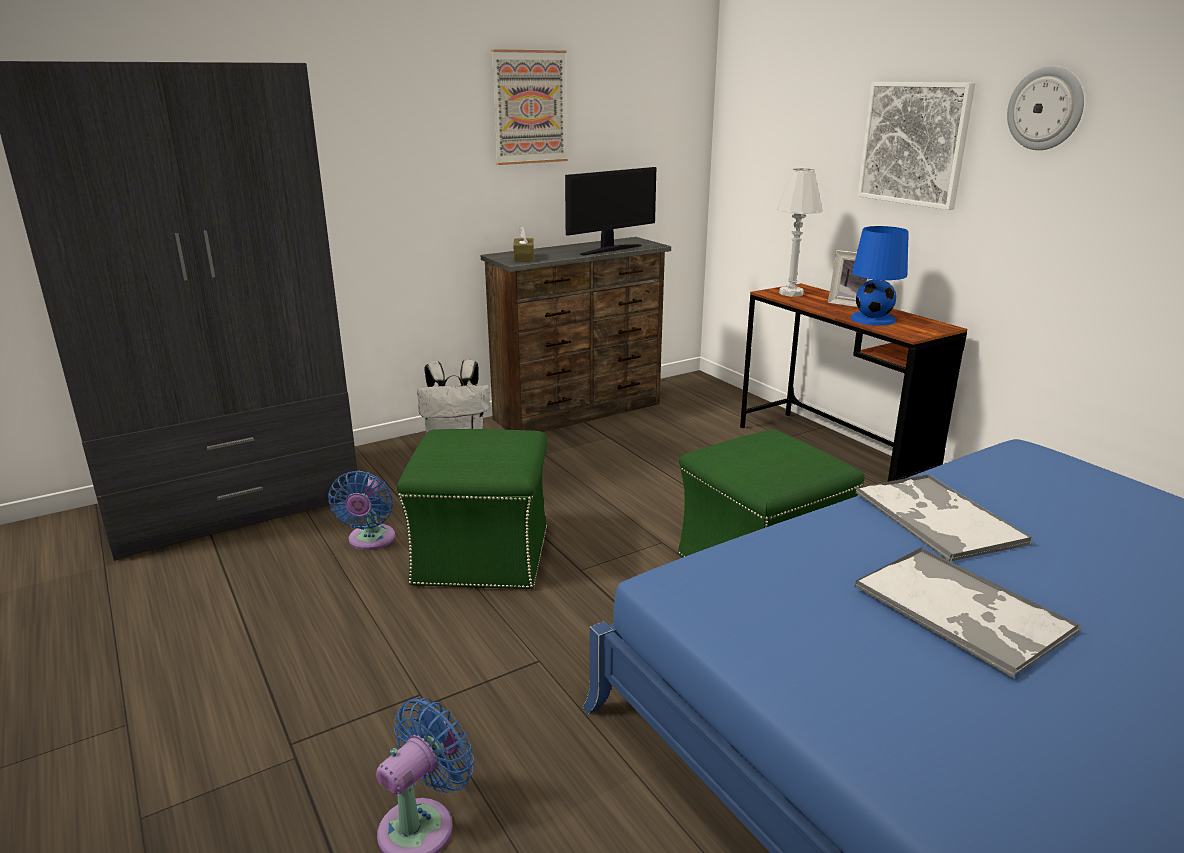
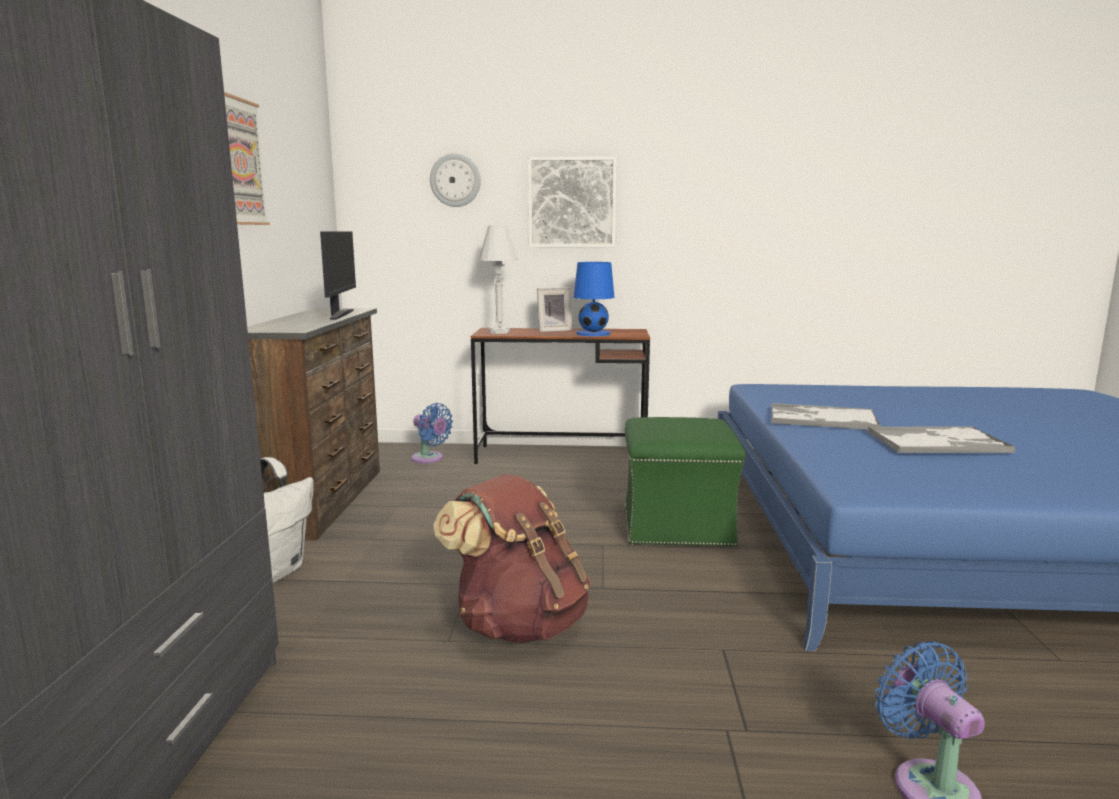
camera: 55 degrees left, 10 degrees down
(370, 541) = (390, 682): blue fan -> blue fan (429, 459)
(483, 555) = (518, 624): green ottoman -> brown backpack
(524, 257) = (287, 327): brown tissue box -> none
(1045, 109) = (672, 173): wall clock -> wall clock (455, 180)

